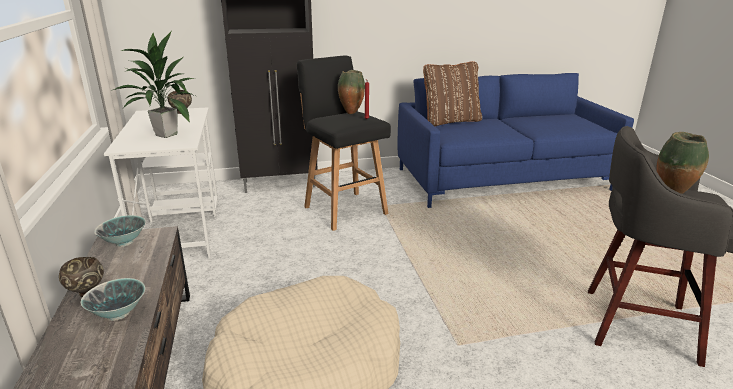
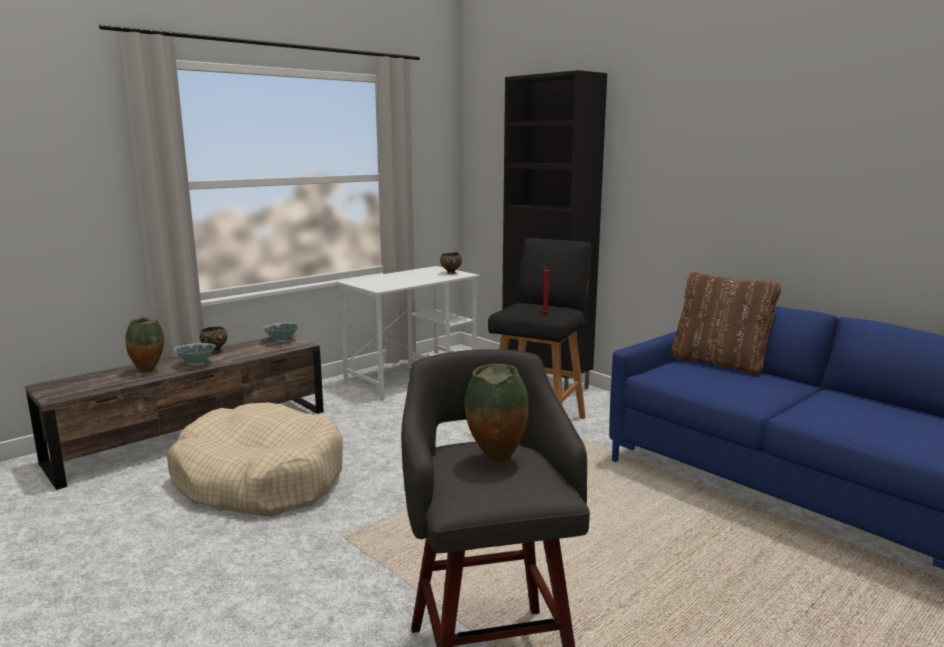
camera: 60 degrees right, 10 degrees down
(165, 135) = (391, 281): potted plant -> none
(351, 113) = (555, 306): vase -> vase (149, 371)

